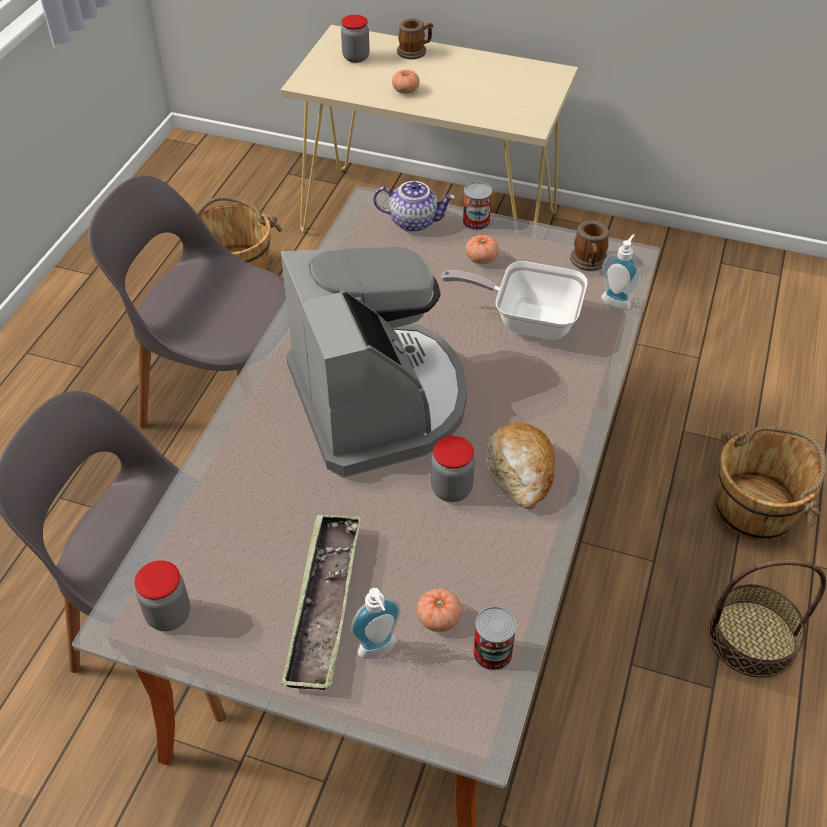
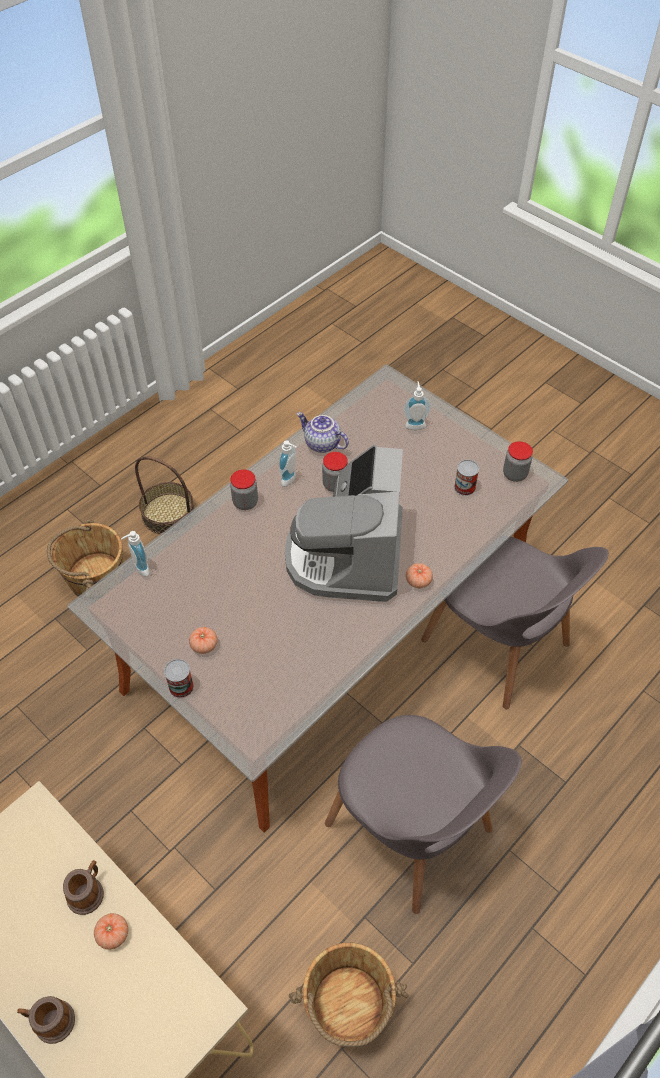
camera: 155 degrees left, 5 degrees up
(324, 605) = (433, 452): tray -> none
(356, 57) = (126, 1042): jar -> jar (245, 502)
(414, 221) = (230, 708): teapot -> teapot (321, 444)
(439, 618) = (379, 427): tomato -> tomato (418, 581)
(492, 652) = (362, 406): can -> can (464, 487)
(520, 472) = (290, 480): bread -> soap dispenser
(527, 320) = (212, 577): frying pan -> none
(589, 262) = (129, 610): mug -> mug (88, 891)

